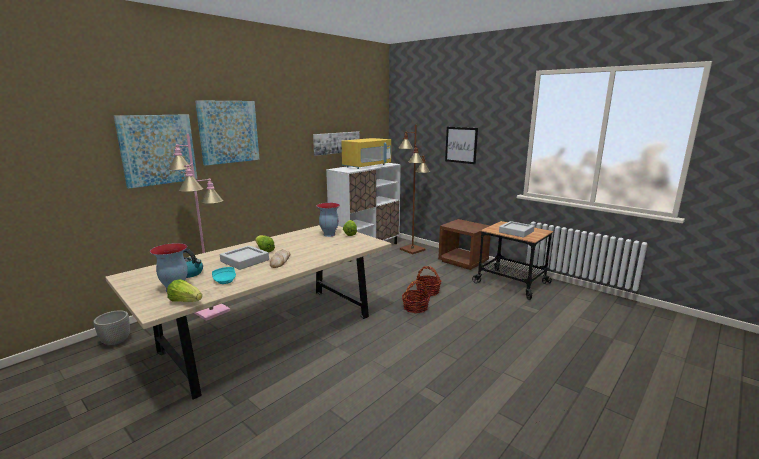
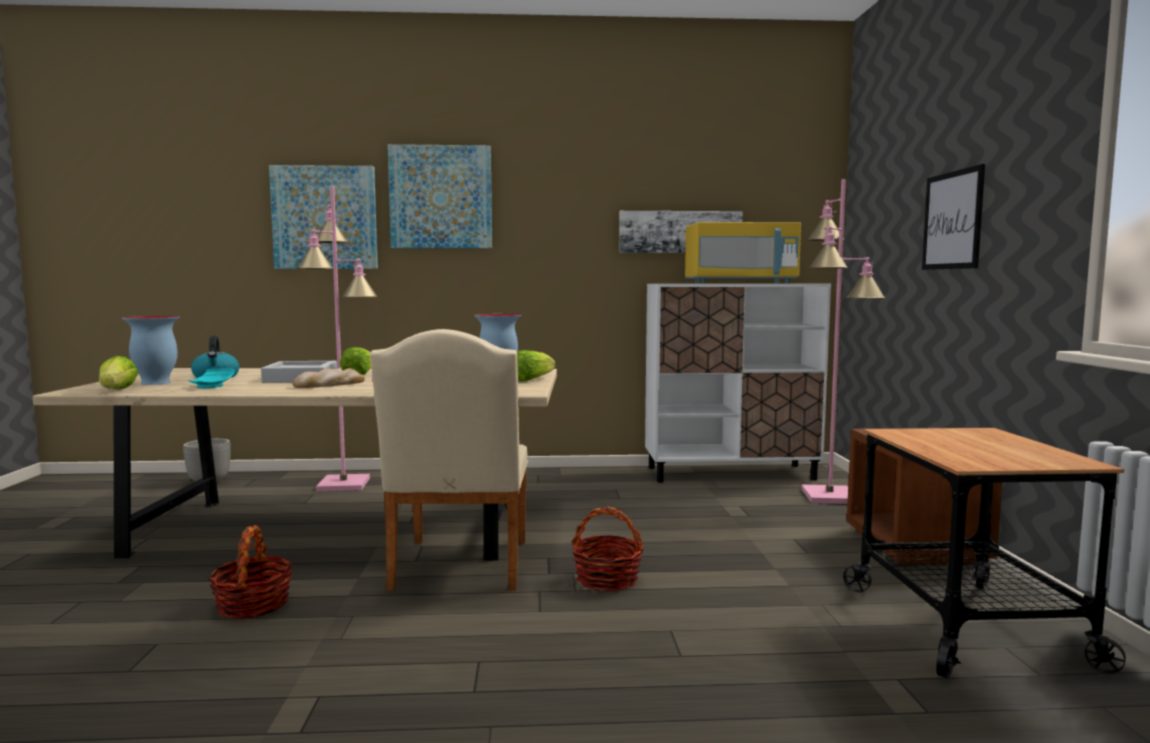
camera: 45 degrees right, 10 degrees down
(363, 326) = (459, 568): none -> beige chair
(412, 249) = (830, 496): brown floor lamp -> pink floor lamp
(428, 291) = (696, 566): basket -> basket (253, 605)
(516, 232) = (965, 447): grey tray -> none

